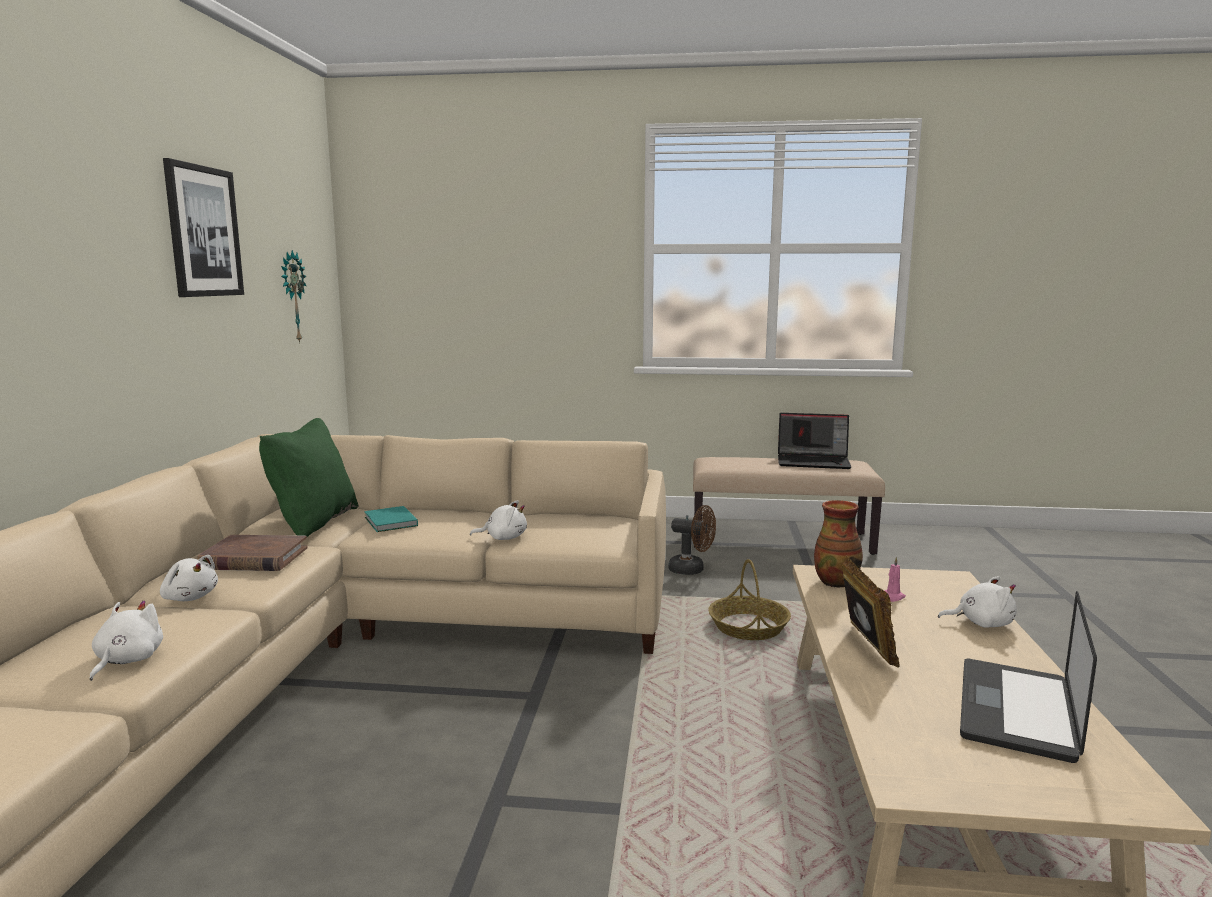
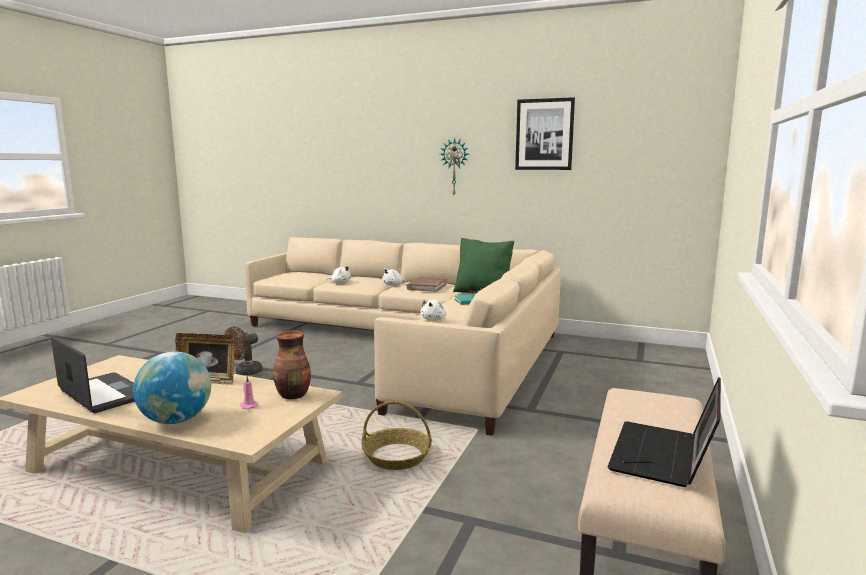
camera: 105 degrees right, 0 degrees up
(292, 297) = (637, 173): wall clock -> wall clock (455, 167)
(692, 570) = (536, 458): brown fan -> brown fan (245, 373)
(981, 623) = (176, 420): white plush toy -> globe

